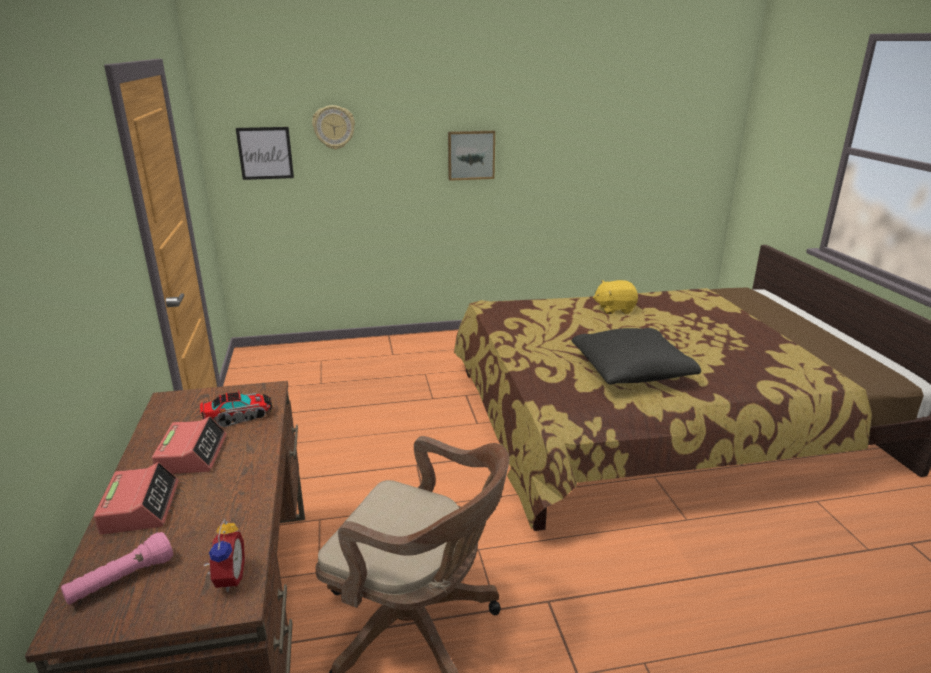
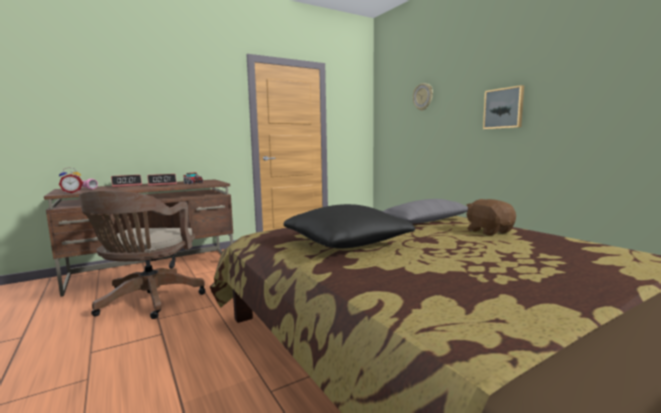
camera: 70 degrees right, 15 degrees down
(265, 153) = (394, 115): picture -> none
(556, 319) = (425, 221): none -> grey pillow
(614, 309) = (489, 231): yellow plush toy -> brown plush toy

